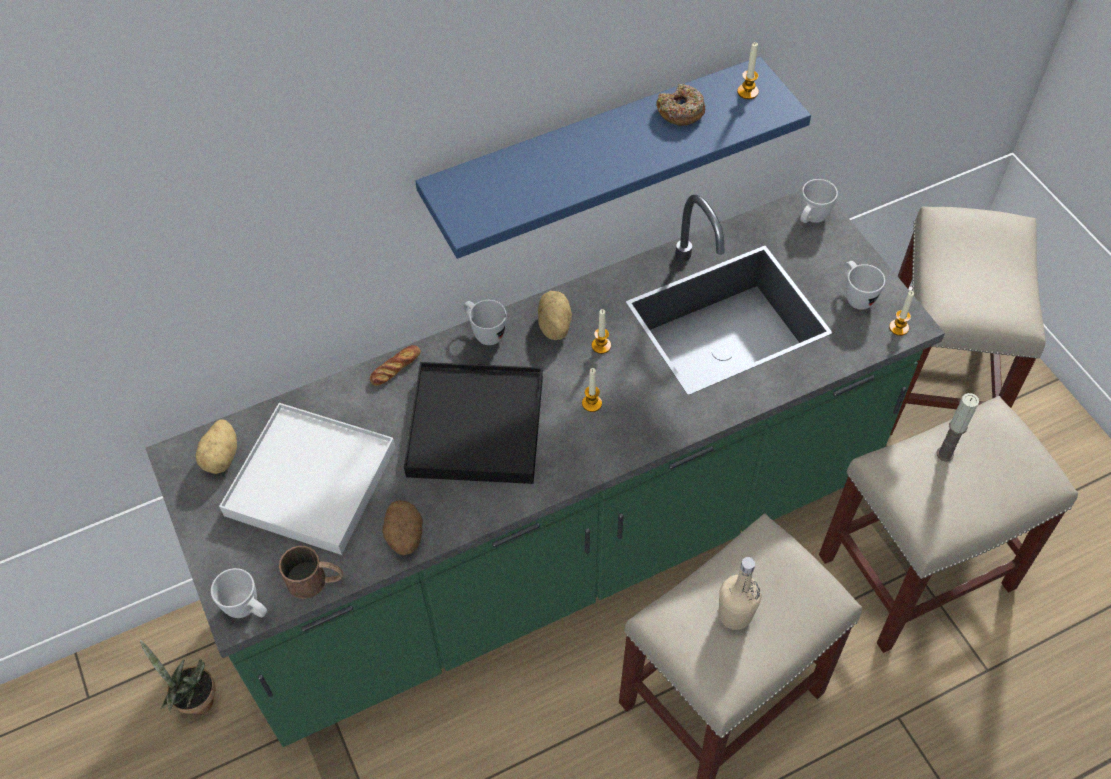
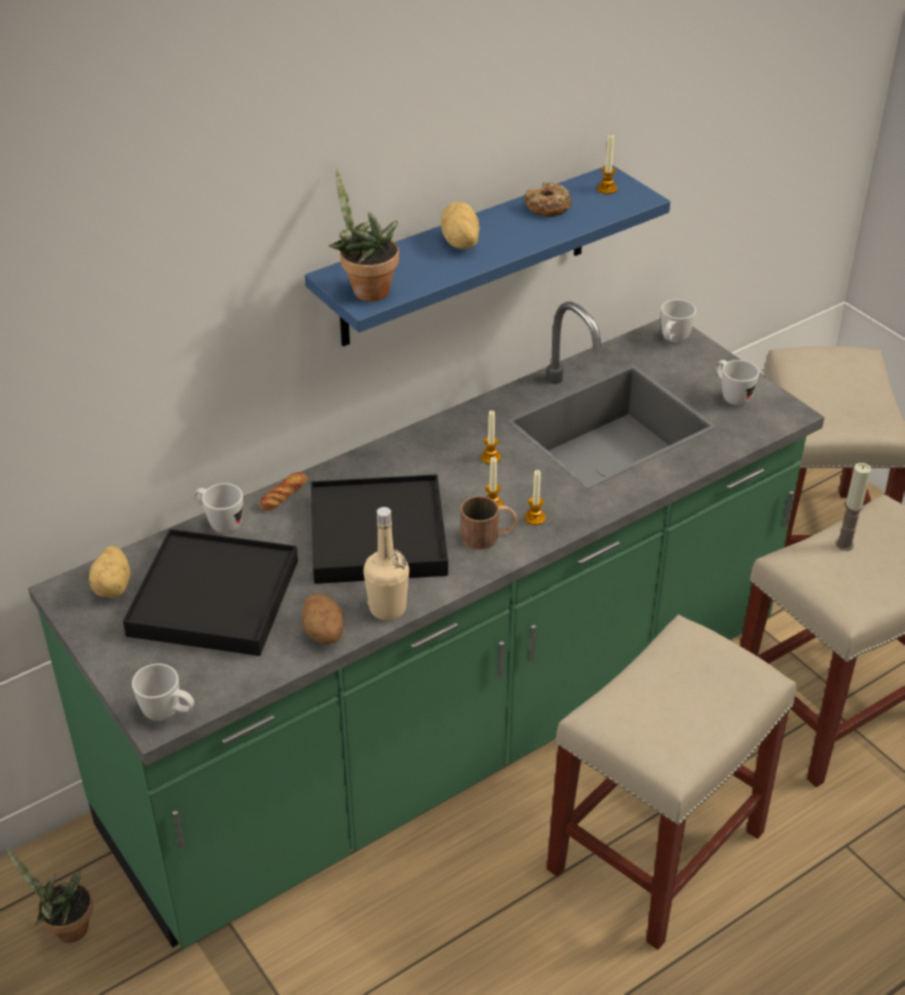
camera: 10 degrees left, 15 degrees down
(311, 481) = (214, 597): white tray -> black tray
(316, 580) = (237, 681): brown mug -> brown mug (489, 535)
(471, 209) = (366, 290): none -> potted plant
(484, 333) = (369, 458): white mug -> white mug (220, 523)
(553, 326) = (438, 446): potato -> potato (459, 243)
(735, 615) = (670, 702): beige bottle -> beige bottle (387, 608)
(898, 328) = (779, 416): candle -> candle (535, 518)

